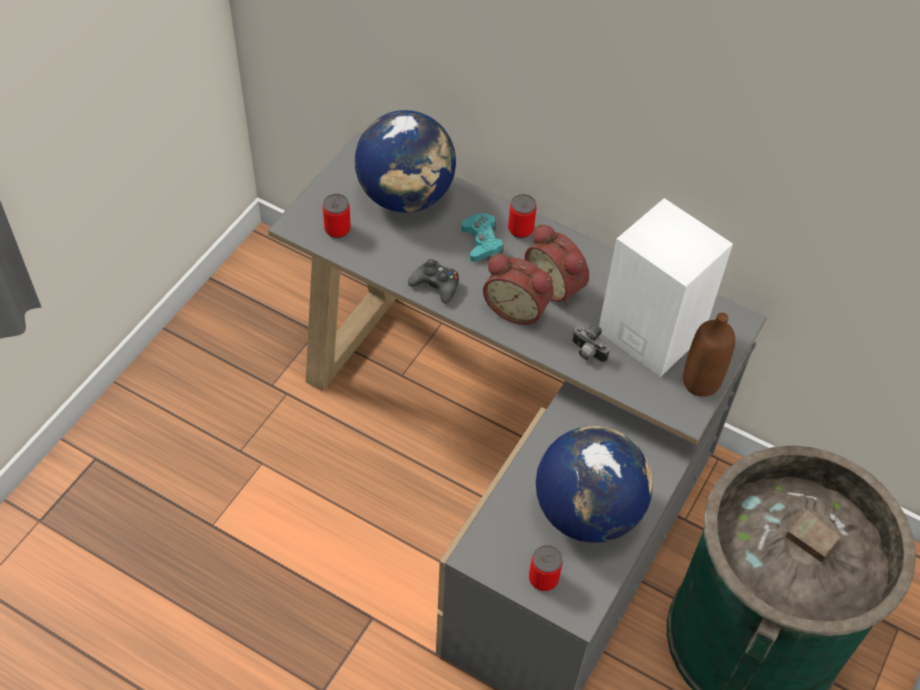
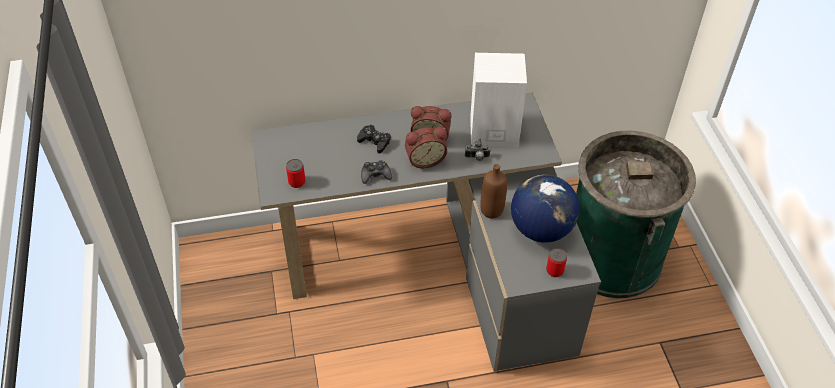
camera: 40 degrees left, 5 degrees down
(406, 196) = (313, 144): globe -> none
(481, 242) = (374, 141): turquoise game controller -> black game controller
(520, 229) = (386, 124): can -> none
(700, 382) = (537, 137): brown bottle -> brown bottle (491, 210)

